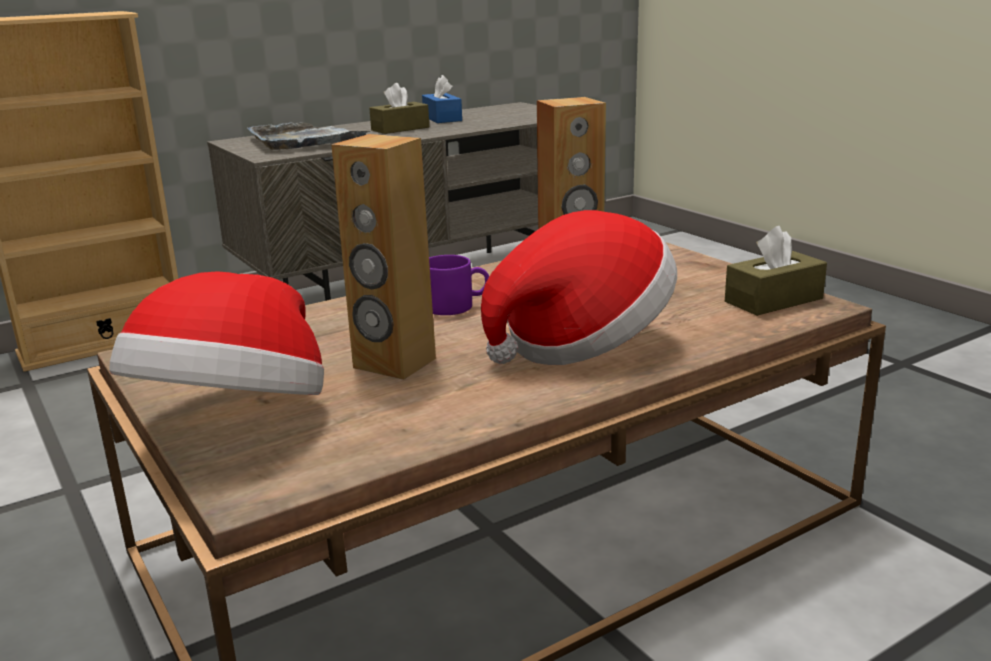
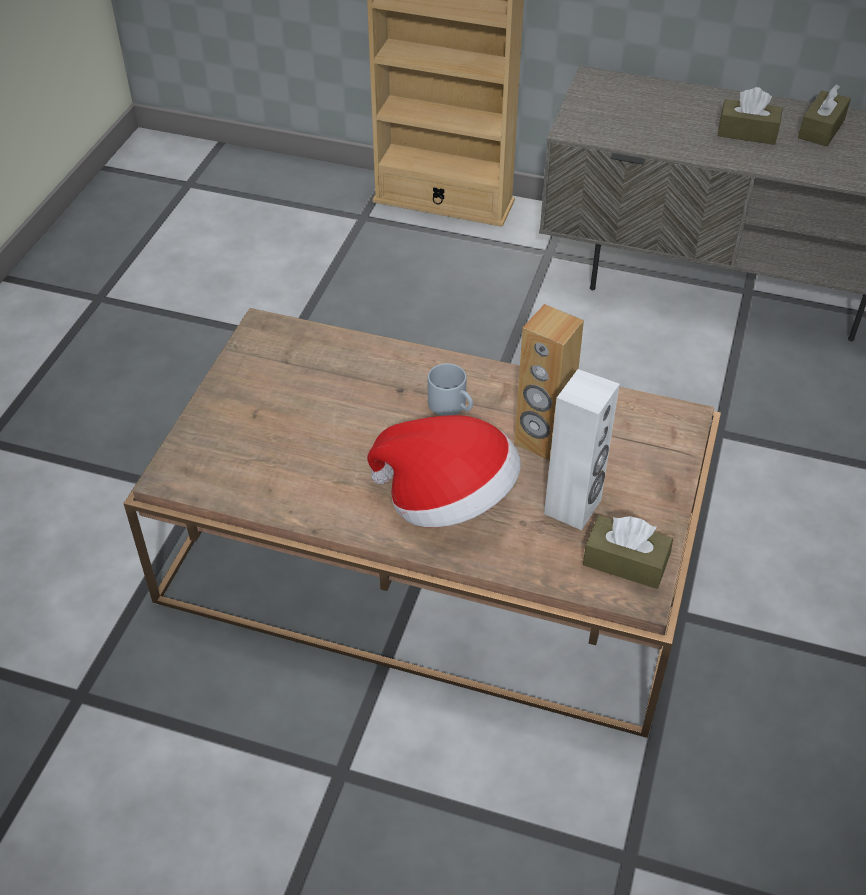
camera: 50 degrees right, 25 degrees up
(236, 419) = (226, 420): hat -> none
(305, 140) = (640, 112): grey tray -> none
(394, 363) = (341, 434): brown speaker -> none
(442, 118) = (821, 129): blue tissue box -> brown tissue box
(457, 305) = (452, 406): purple mug -> grey mug
(675, 299) = (573, 507): none -> white speaker

